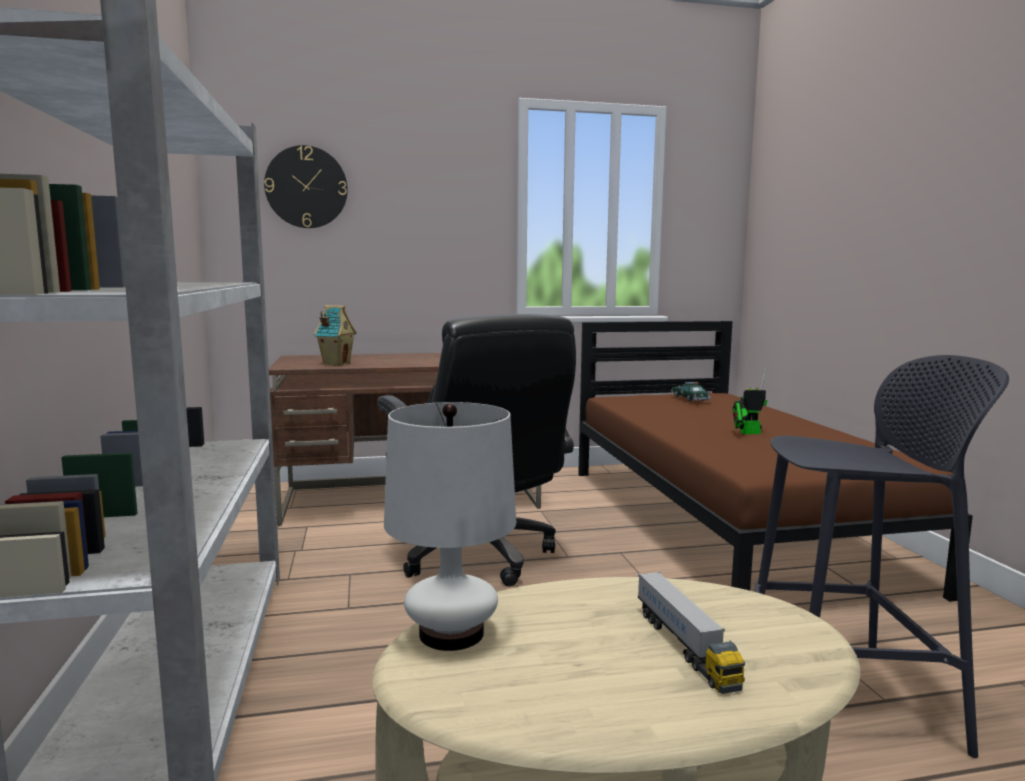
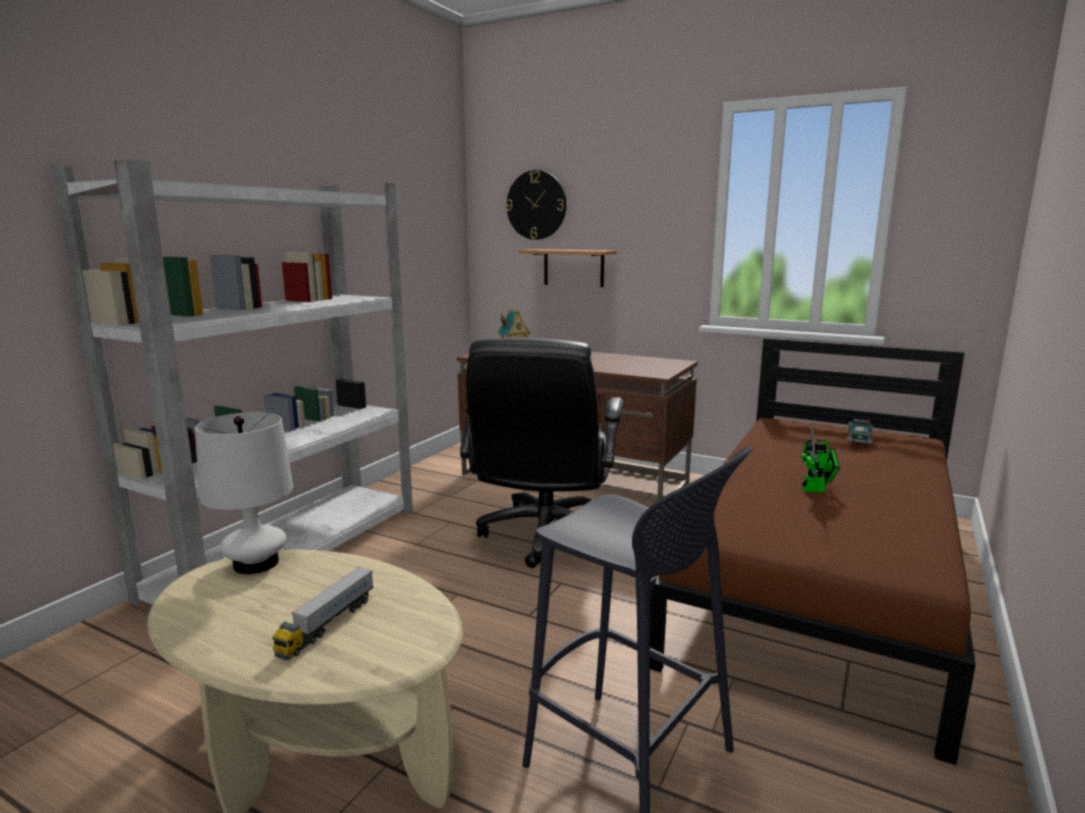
camera: 40 degrees right, 5 degrees up
(360, 261) = (573, 268): none -> shelf
(747, 433) = (817, 489): toy robot -> toy robot turned 135 degrees clockwise

